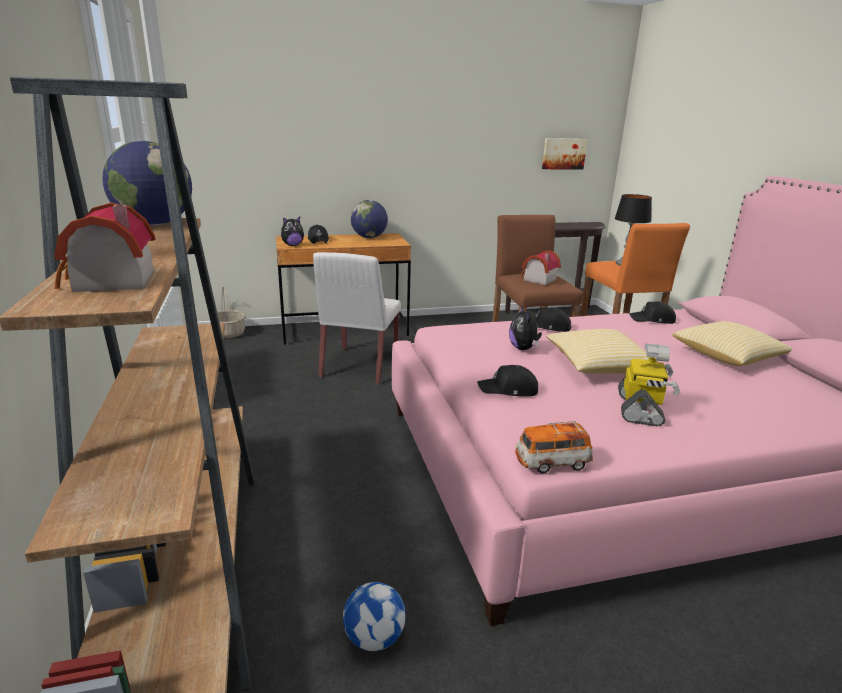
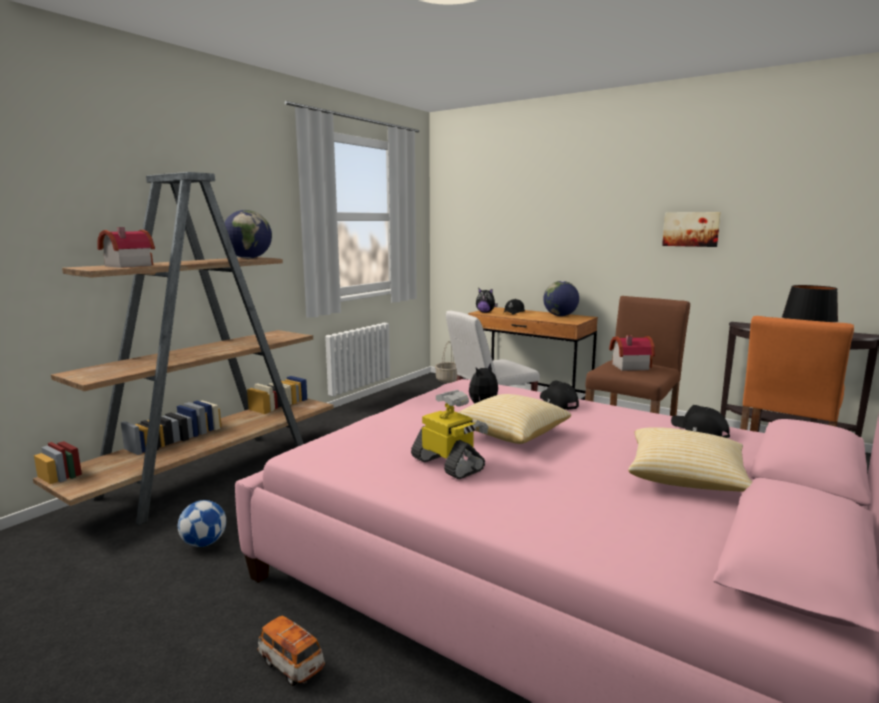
camera: 50 degrees right, 10 degrees down
(509, 390) = (398, 420): black cap -> none
(552, 463) = (301, 456): toy car -> toy car (291, 664)
(563, 153) = (815, 242): picture -> picture (691, 229)
(640, 410) = (449, 464): toy robot -> toy robot turned 105 degrees counterclockwise

